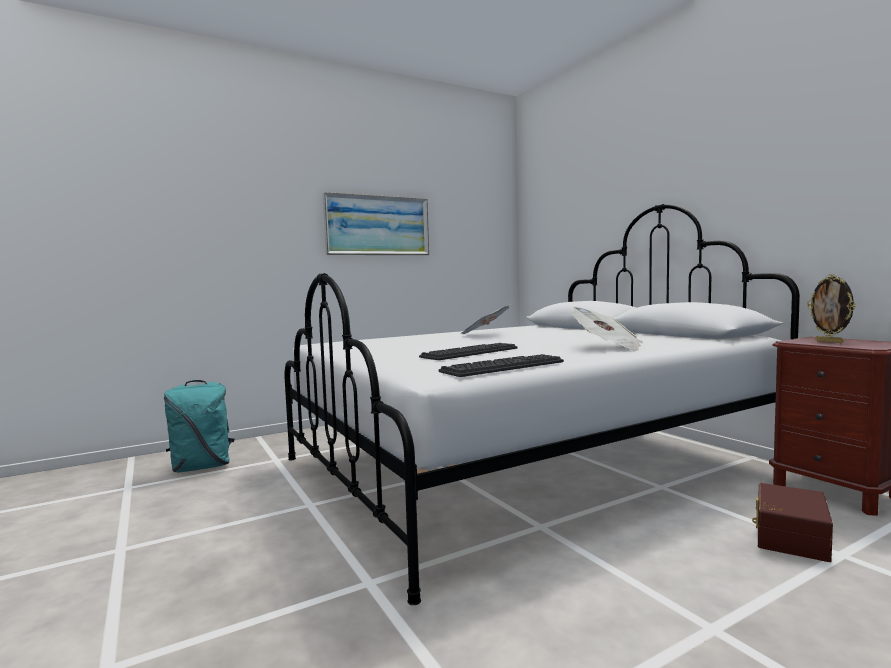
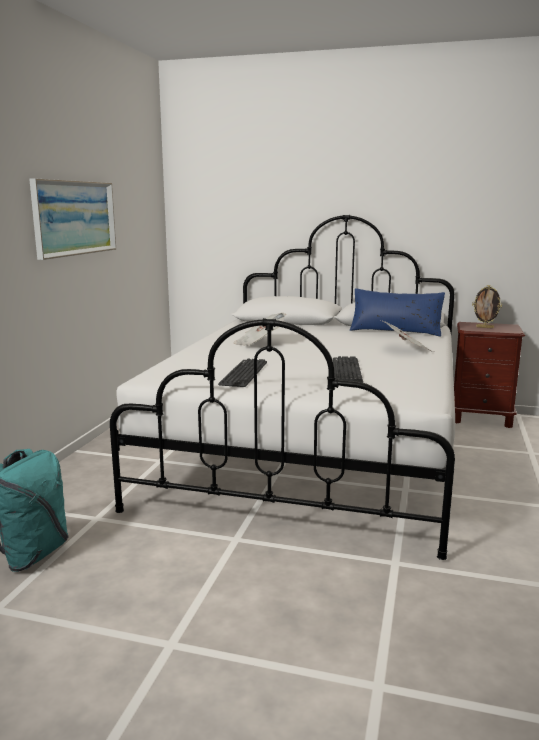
camera: 45 degrees left, 10 degrees up
(503, 367) = (426, 383): keyboard -> keyboard (244, 373)
(667, 337) = (395, 331): none -> blue pillow
(788, 536) = (503, 450): brown storage box -> none

